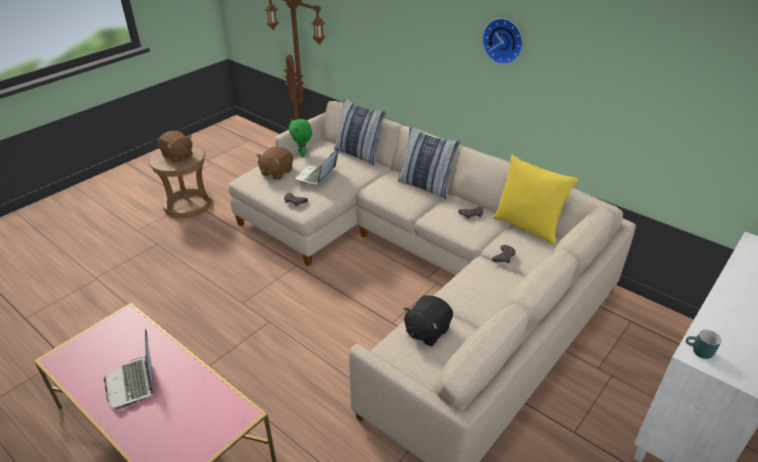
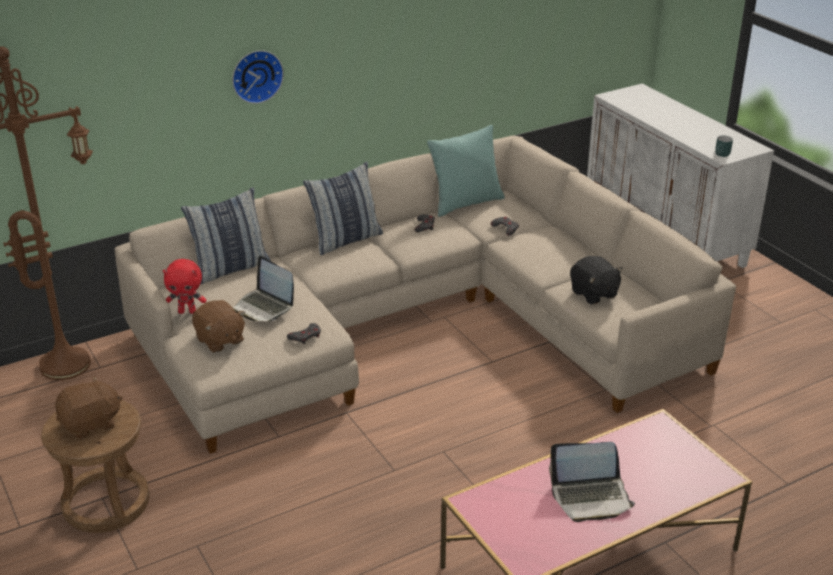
camera: 70 degrees left, 5 degrees down
(302, 154) = (187, 311): green plush toy -> red plush toy
(504, 40) = (353, 34): wall clock -> wall clock (256, 75)
(527, 226) = (465, 203): yellow pillow -> turquoise pillow

